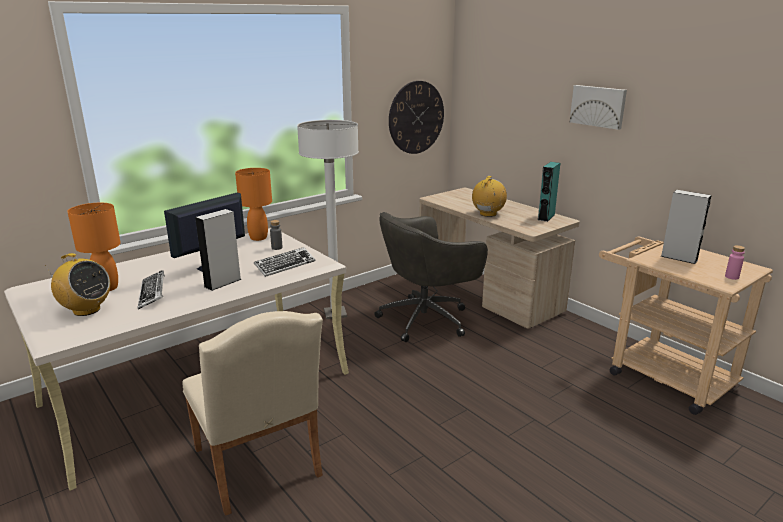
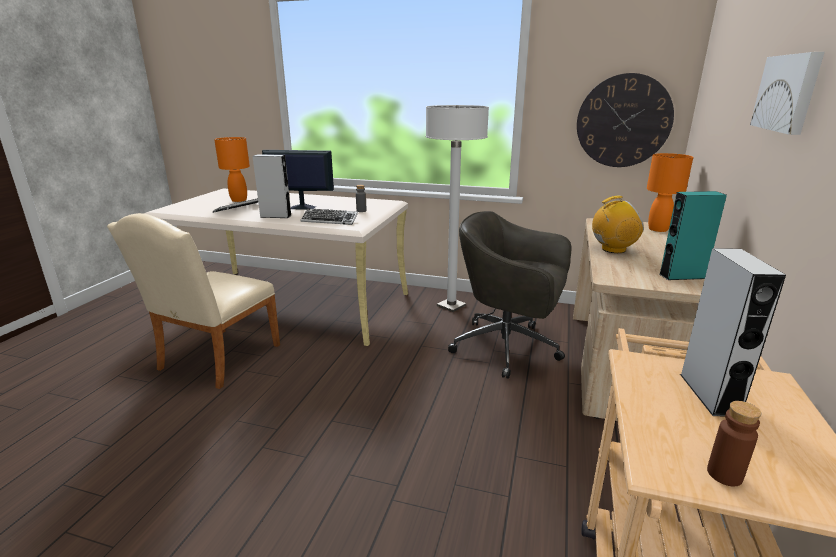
camera: 55 degrees right, 0 degrees up
(86, 310) = (203, 205): radio -> none
(258, 238) = (373, 203): orange table lamp -> orange table lamp (657, 229)
(731, 277) = (724, 474): pink bottle -> brown bottle

